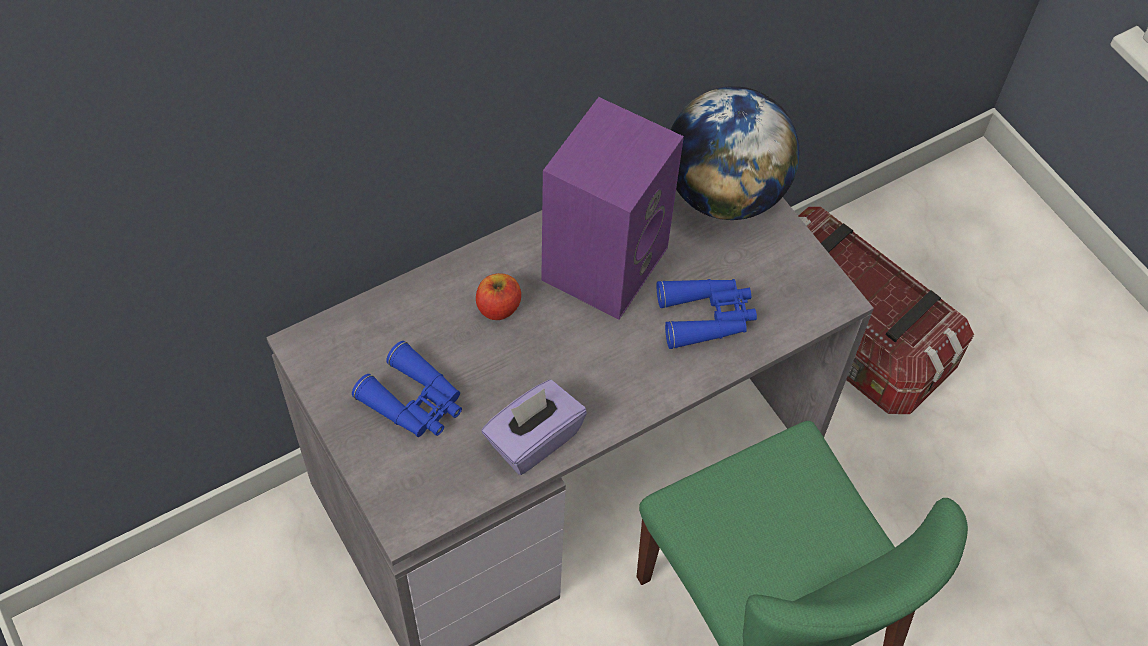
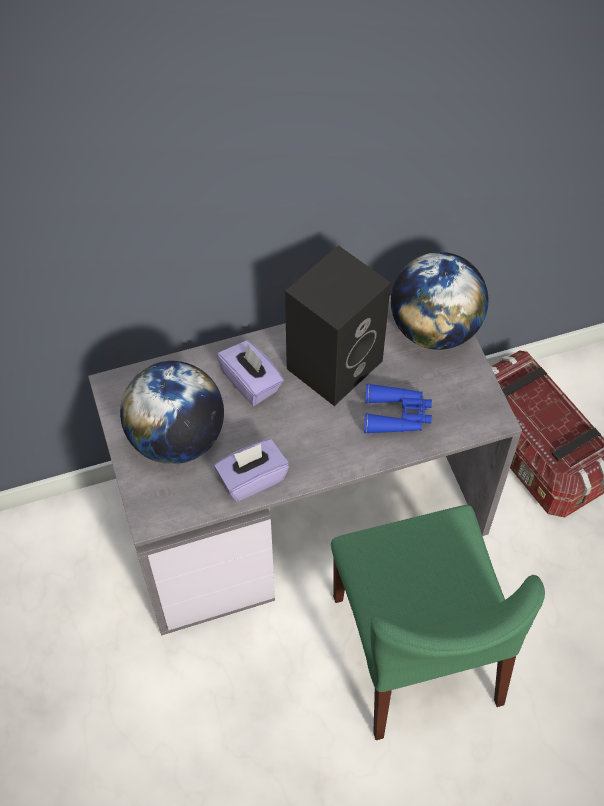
camera: 15 degrees right, 0 degrees up
(414, 402) = (177, 438): blue binoculars -> globe
(498, 307) = (251, 382): apple -> purple tissue box
(604, 260) = (334, 362): purple speaker -> black speaker

